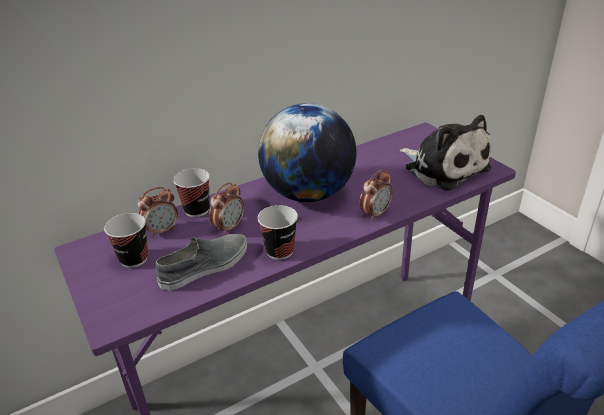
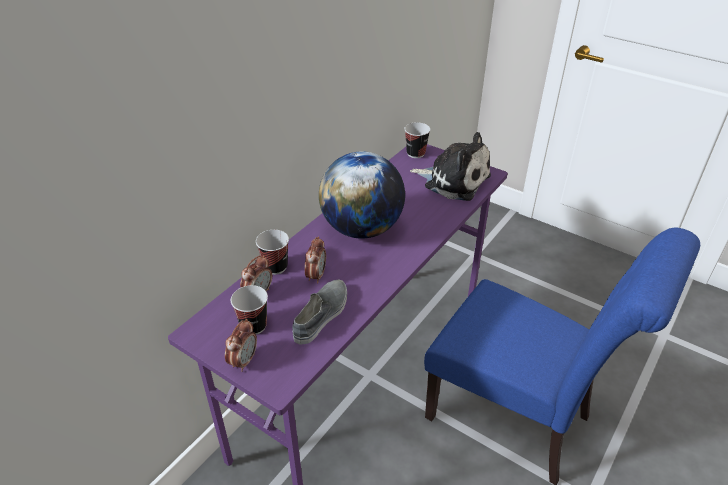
camera: 25 degrees left, 5 degrees up
(280, 251) = (373, 285): cup -> cup (415, 153)
(375, 213) = (426, 234): alarm clock -> alarm clock (243, 361)

